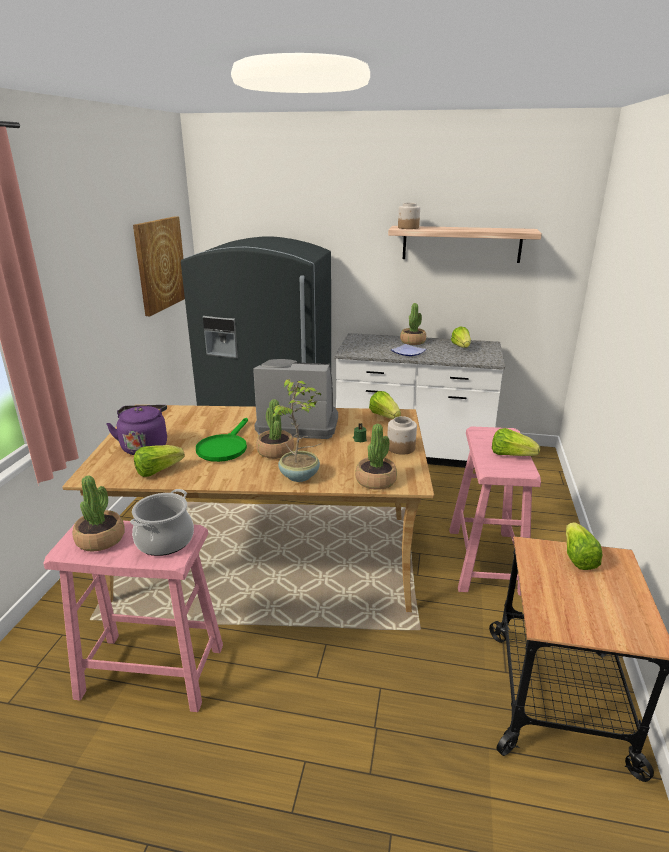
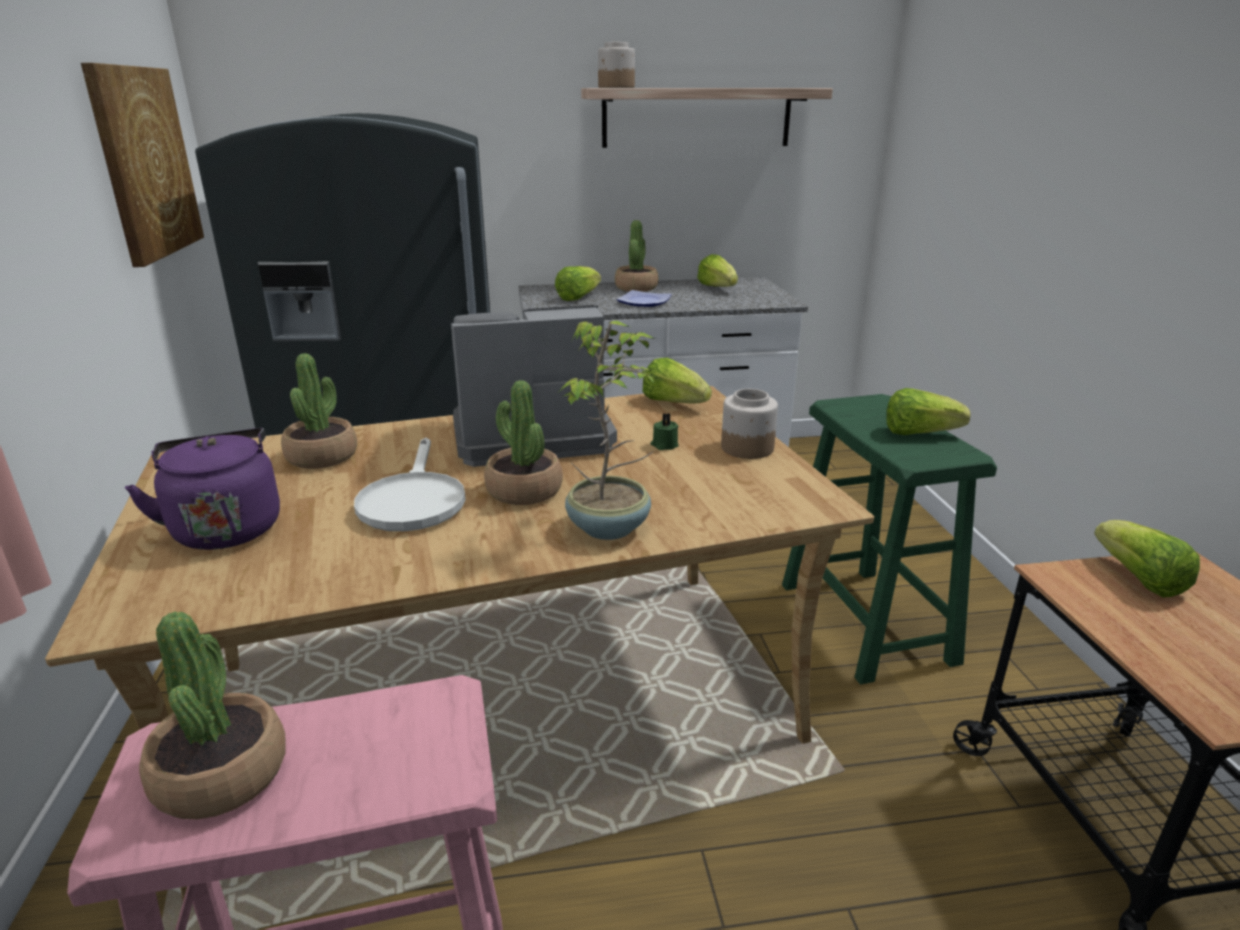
camera: 20 degrees left, 0 degrees up
(158, 471) = (290, 573): lettuce -> lettuce (578, 297)
(165, 541) = (401, 735): cooking pot -> none
(224, 447) = (413, 500): green frying pan -> white frying pan
(376, 481) = (756, 510): potted plant -> potted plant (322, 456)
(485, 561) = (866, 623): pink stool -> green stool

